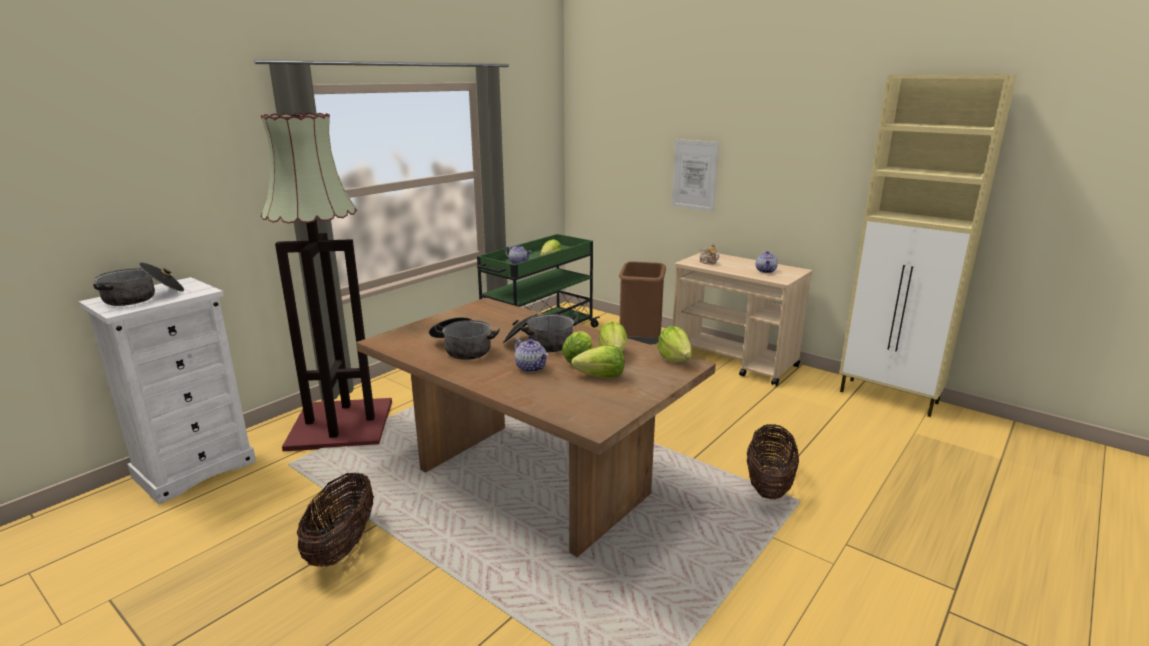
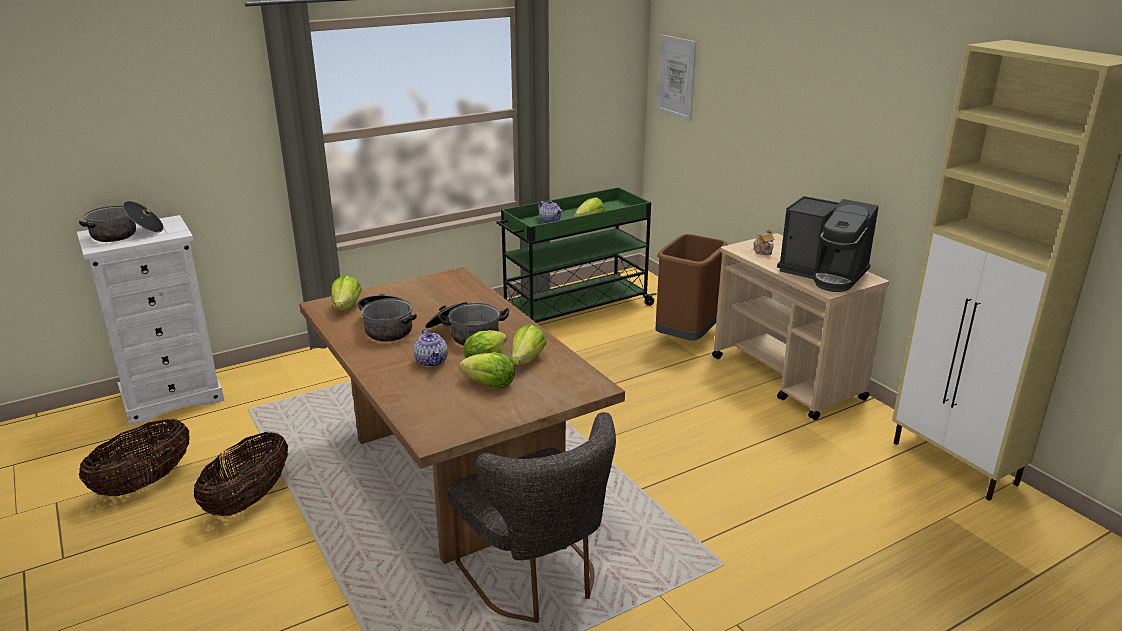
camera: 20 degrees right, 5 degrees up
(343, 424) = (318, 376): floor lamp -> none
(666, 550) = (536, 579): none -> grey chair
(674, 358) = (586, 377): lettuce -> lettuce (347, 307)
(694, 175) = (775, 135): picture -> picture (676, 77)
(766, 271) = (824, 274): teapot -> coffee machine
(769, 485) = (703, 538): basket -> basket (144, 483)

